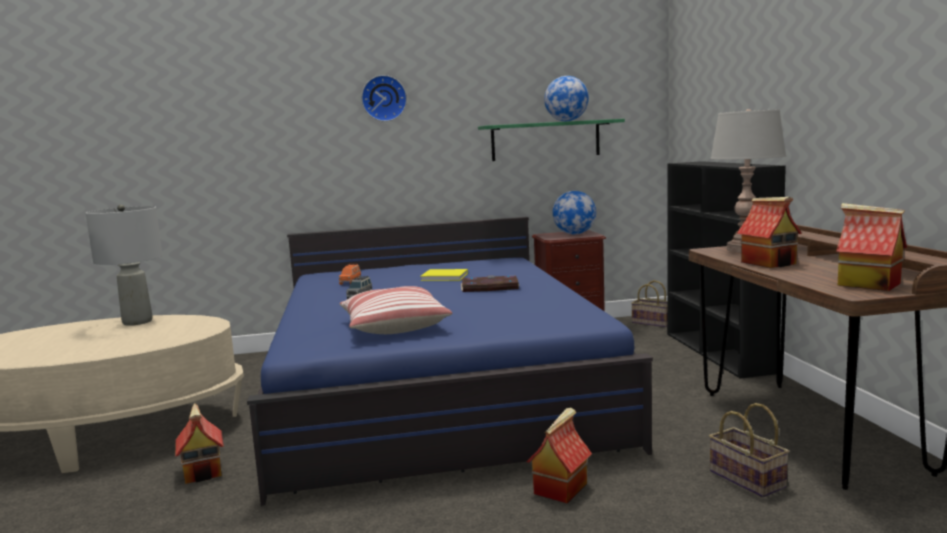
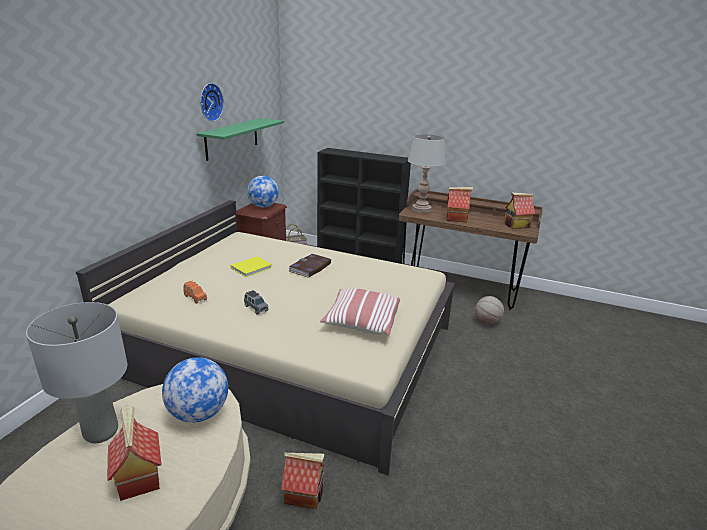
camera: 60 degrees left, 15 degrees up
(384, 98) = (132, 115): wall clock -> wall clock (209, 102)
(435, 389) = (290, 349): blue bed -> beige bed
(560, 488) = (458, 365): toy house -> toy house (138, 477)
(566, 121) = (253, 124): globe -> globe (198, 413)
(744, 479) = (487, 322): basket -> basketball

